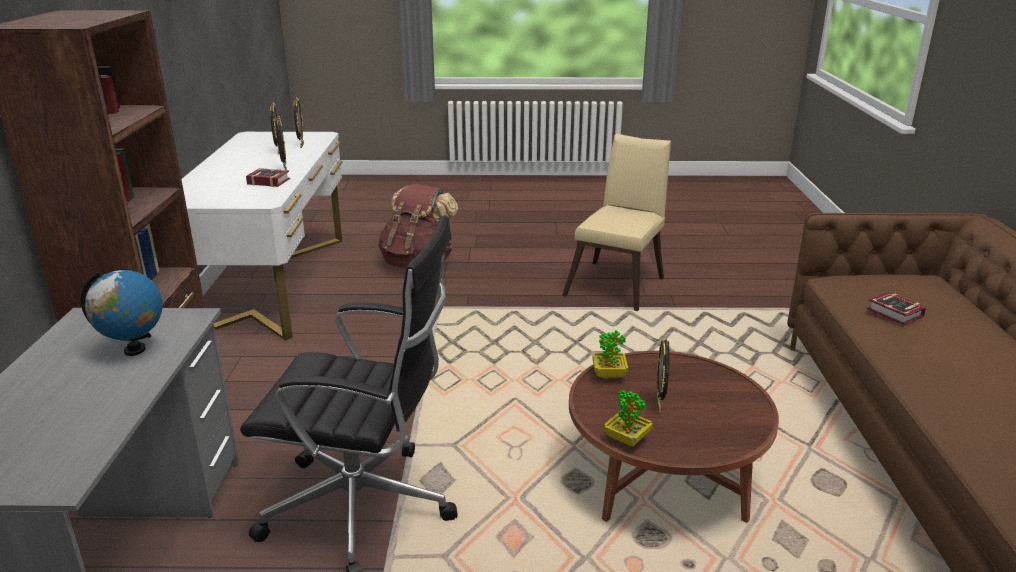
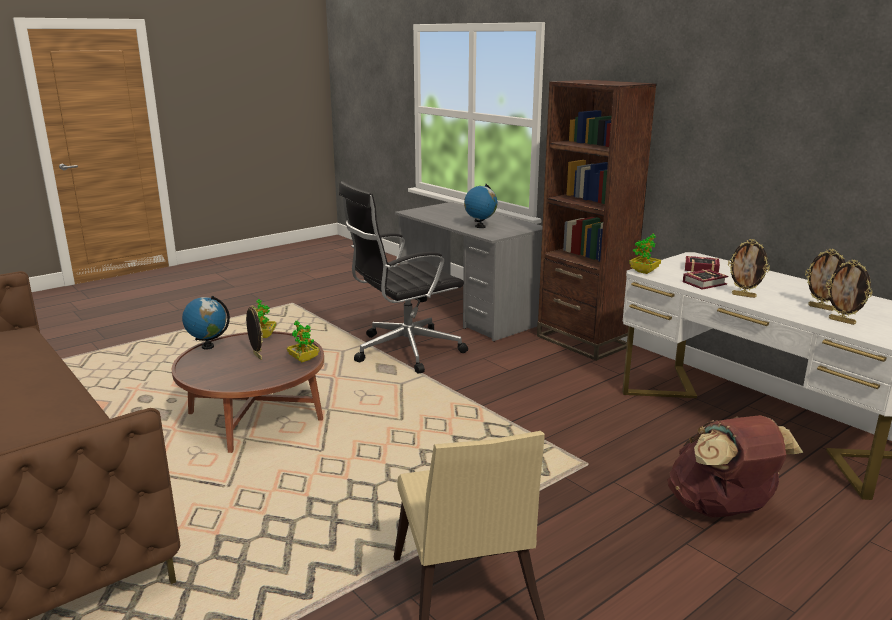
camera: 140 degrees right, 5 degrees down
(265, 202) = (644, 271): none -> potted plant
(717, 449) = (208, 346): none -> globe
(896, 314) = (58, 428): book -> book (699, 268)

